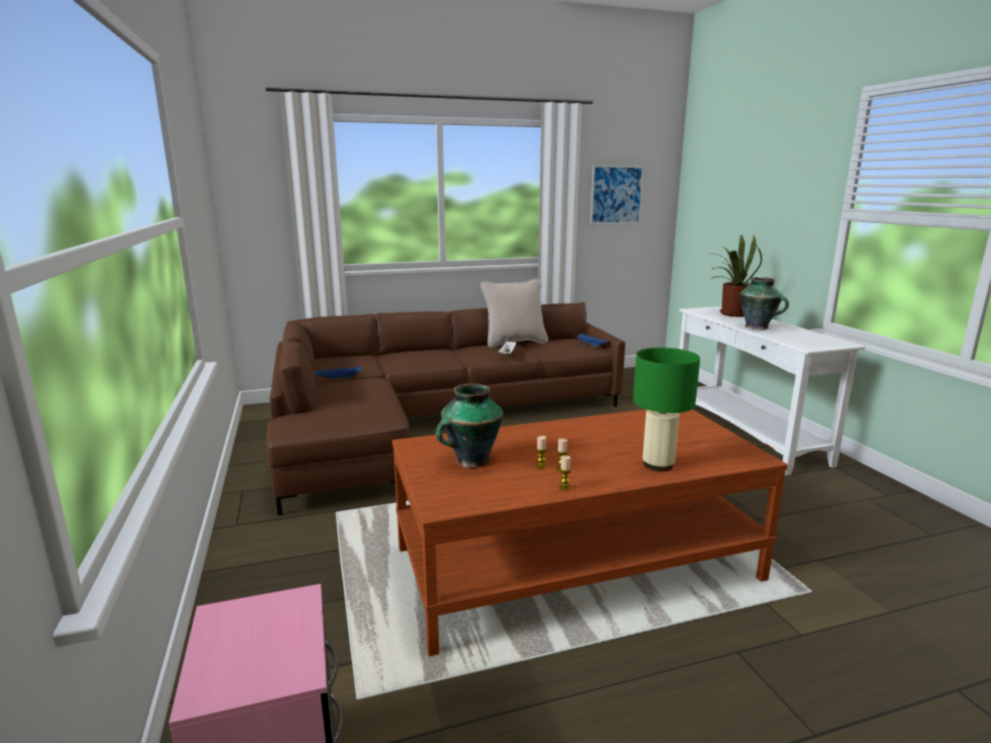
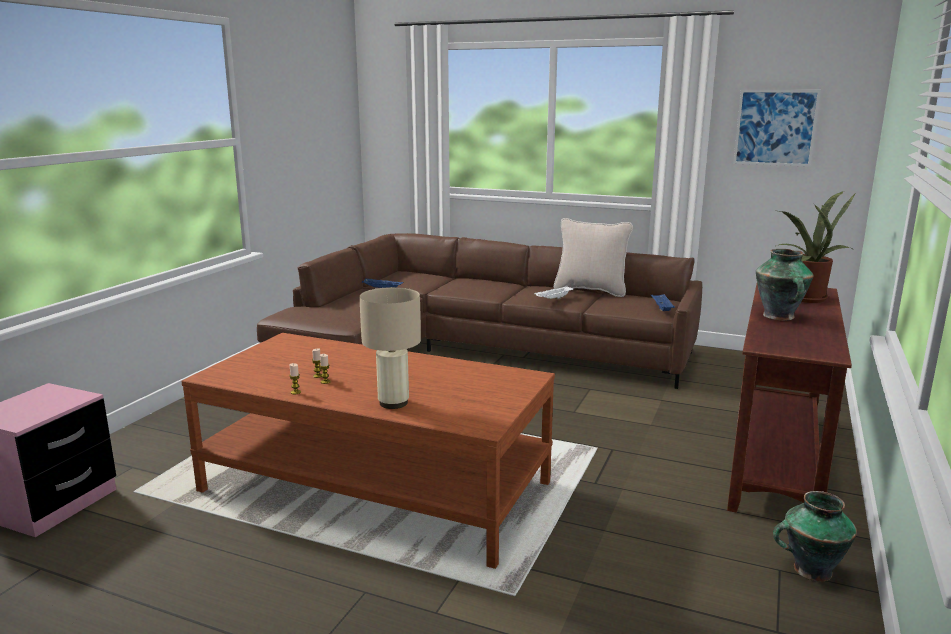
camera: 40 degrees right, 0 degrees up
(470, 461) = (287, 359): vase -> vase (810, 570)
(658, 464) = (394, 403): green table lamp -> beige table lamp
(746, 434) = (777, 460): white console table -> brown console table

